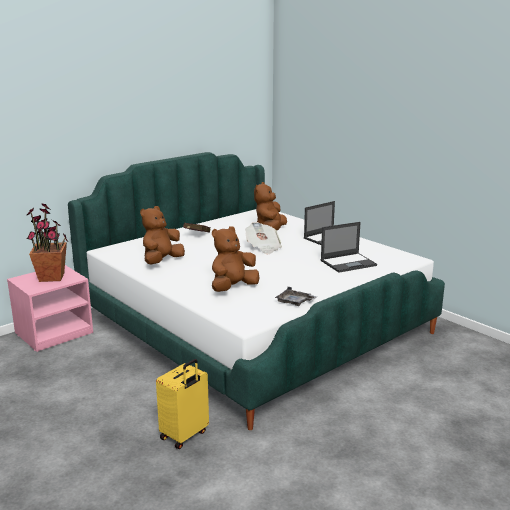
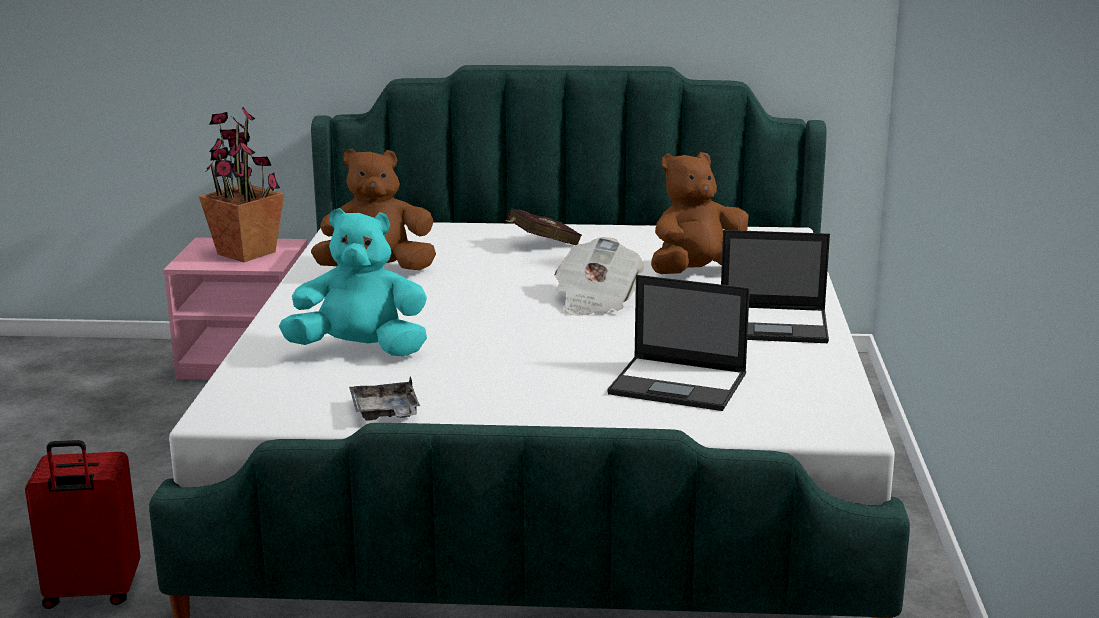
camera: 45 degrees right, 0 degrees up
(185, 435) = (92, 594): yellow suitcase -> red suitcase
(233, 288) = (360, 350): brown plush toy -> turquoise plush toy

